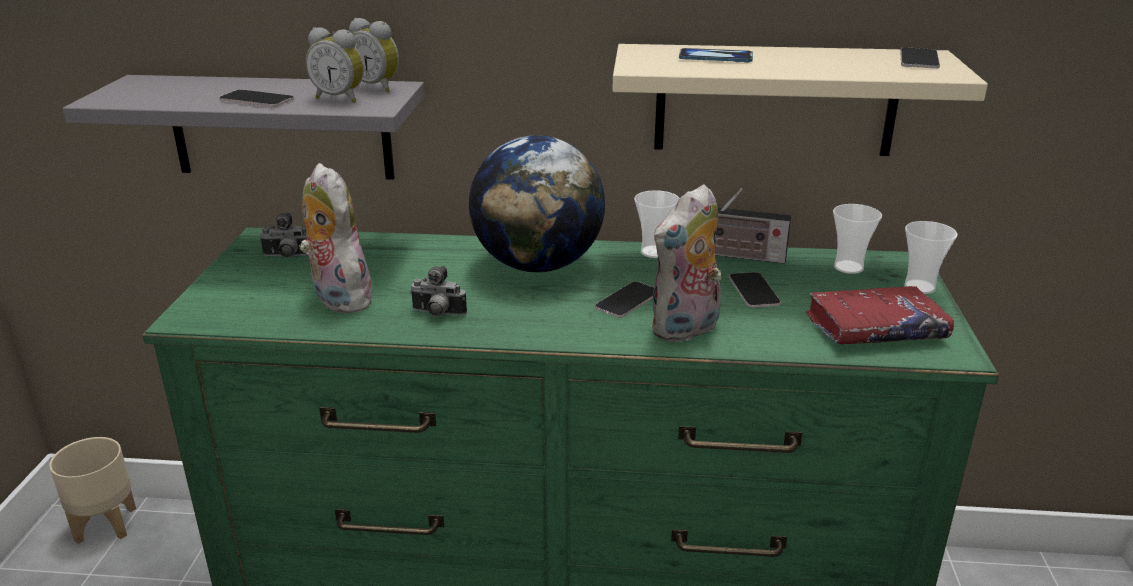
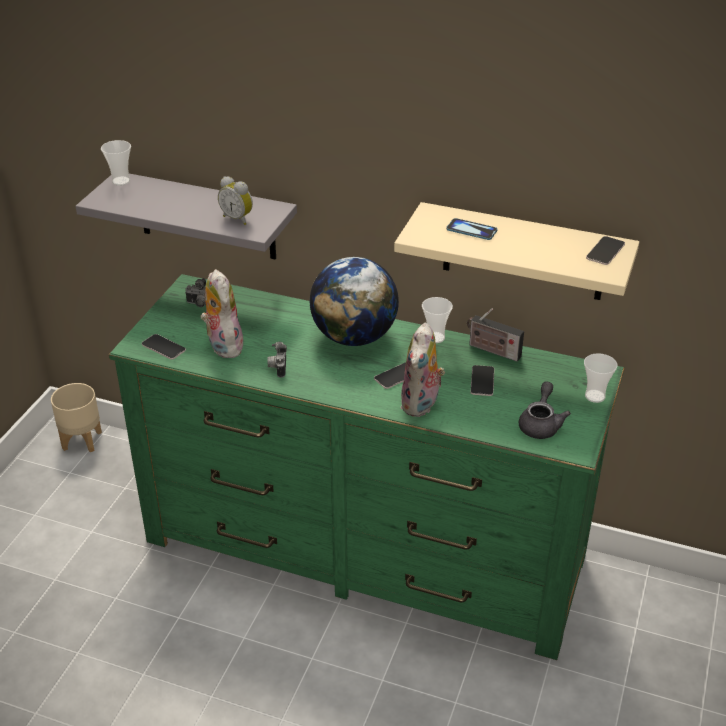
camera: 15 degrees right, 10 degrees up
(257, 100) = (187, 213): phone -> phone (163, 347)
(377, 87) = (265, 208): alarm clock -> none
(437, 314) = (277, 367): camera -> camera turned 60 degrees clockwise
(686, 330) = (421, 404): plush toy -> plush toy turned 45 degrees counterclockwise
(848, 267) = (558, 372): cup -> cup (121, 181)
(875, 329) = (540, 424): red book -> grey teapot

